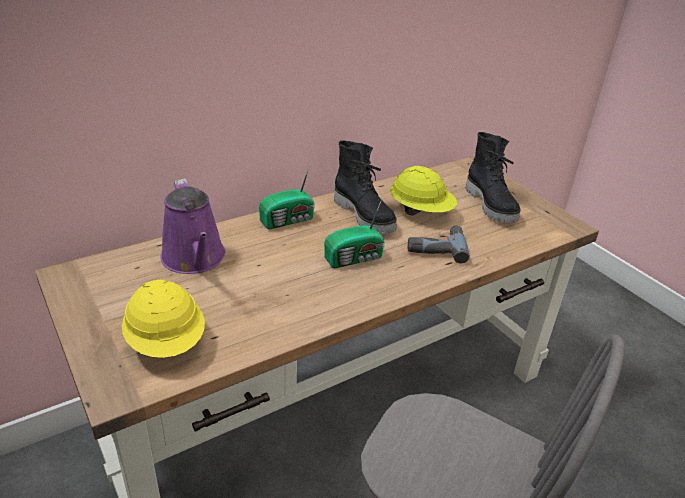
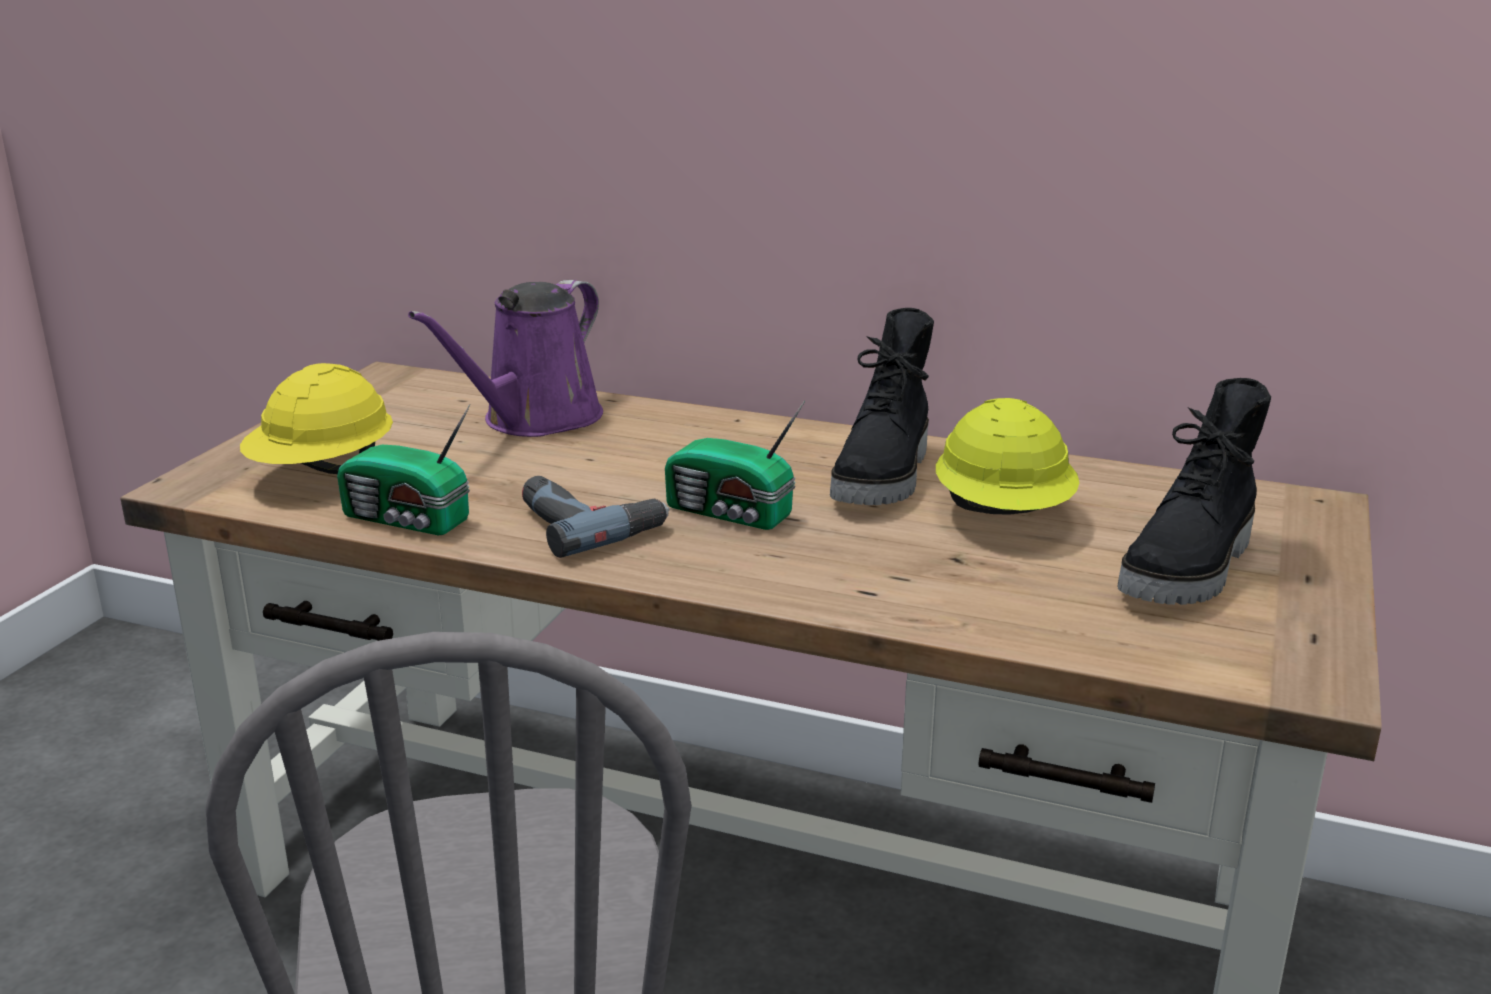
camera: 55 degrees right, 10 degrees down
(289, 220) = (751, 434): radio -> radio (408, 520)
(436, 247) = (902, 564): power drill -> power drill (588, 523)

